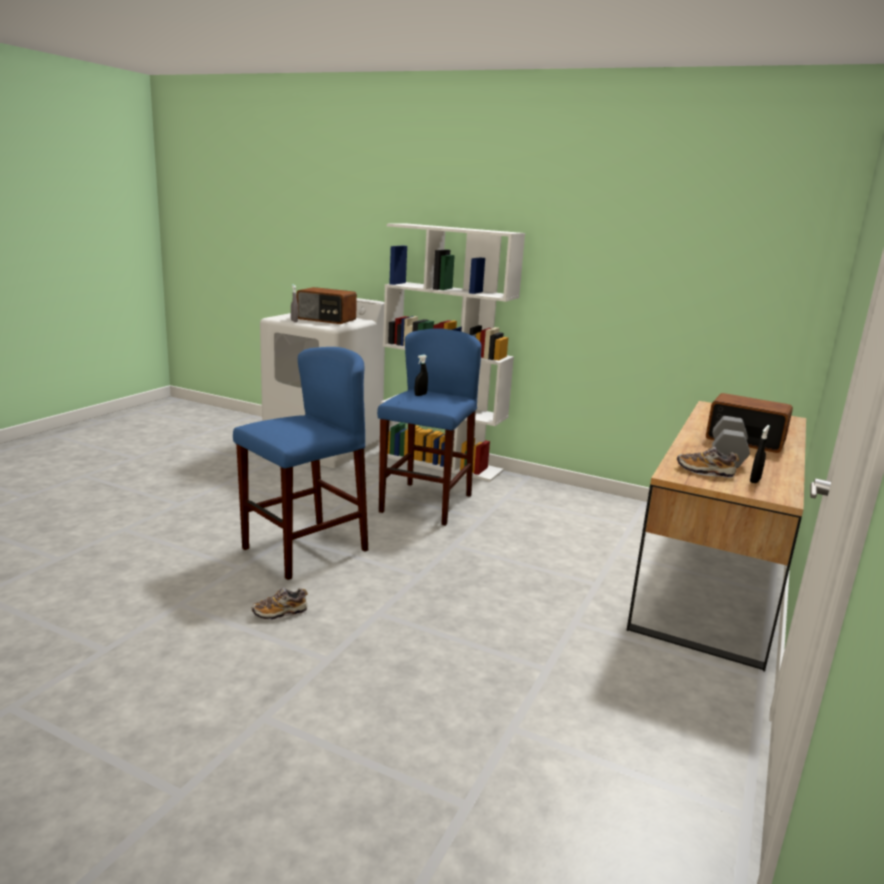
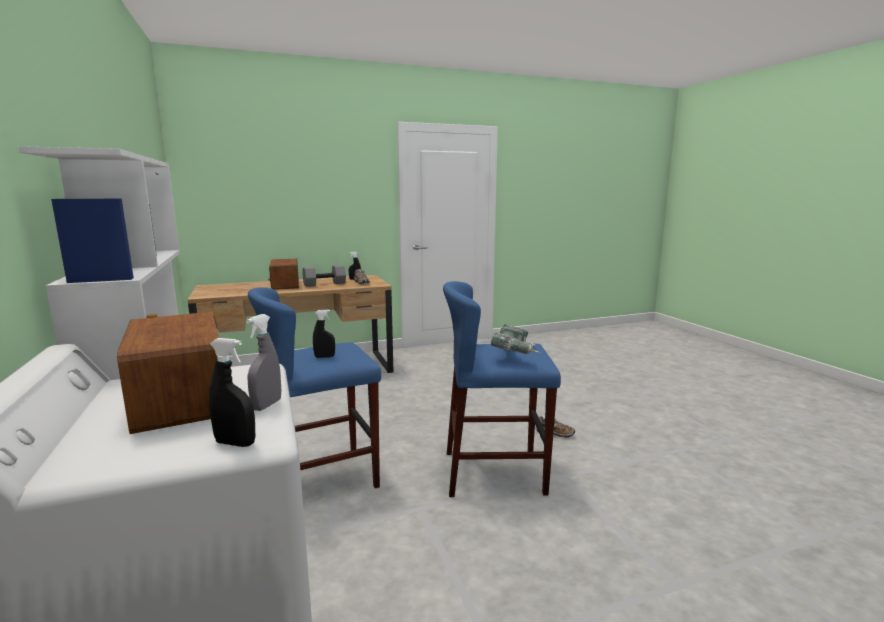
camera: 135 degrees left, 5 degrees down
(278, 316) = (235, 443): none -> black spray bottle
(284, 424) = (516, 354): none -> power drill

